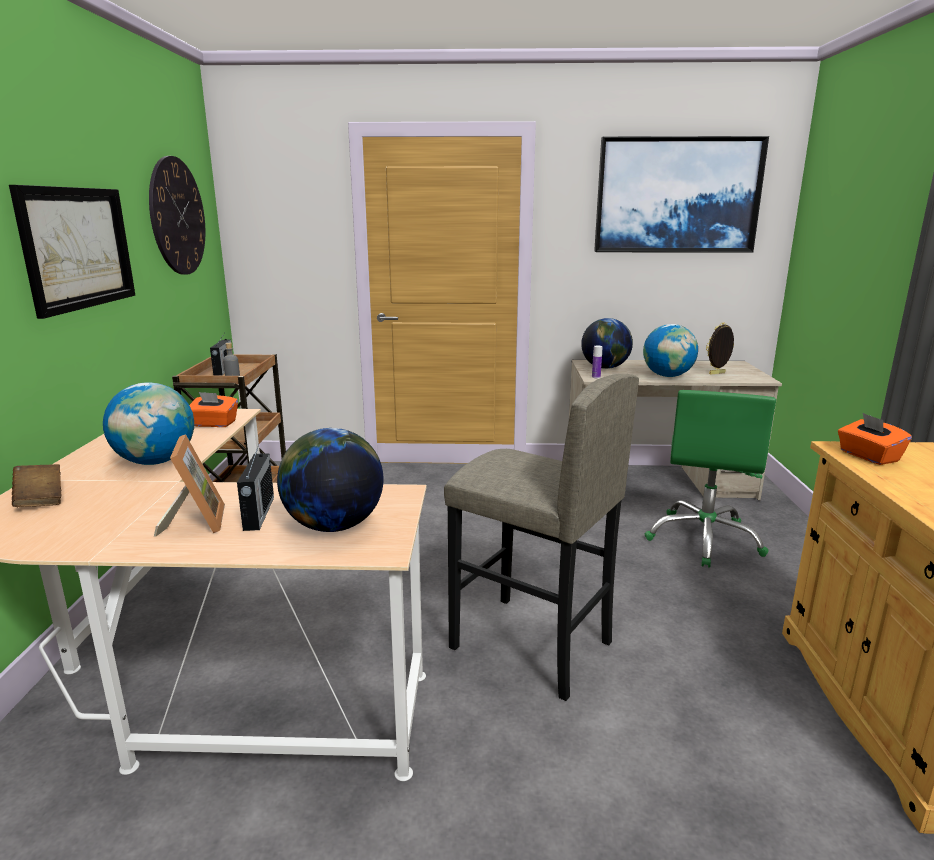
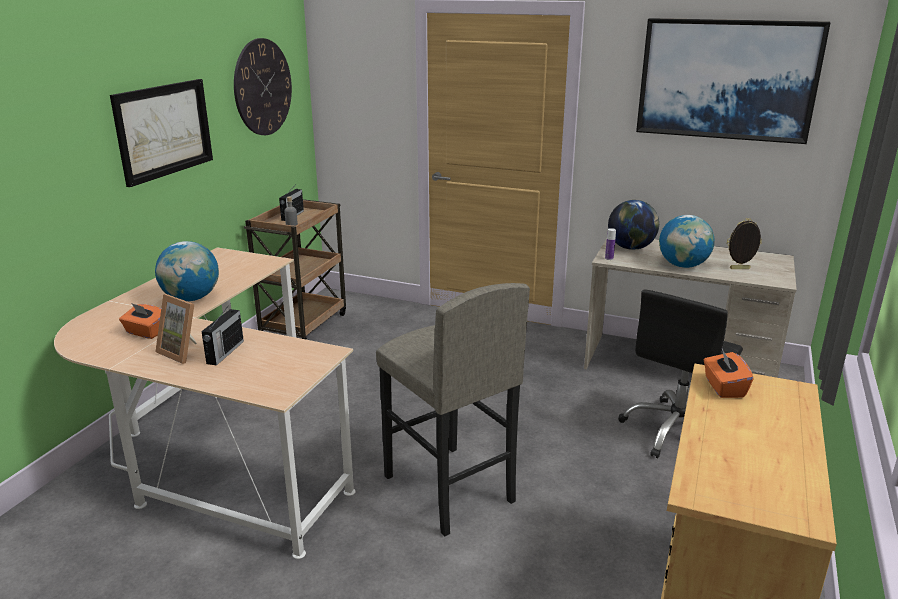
camera: 20 degrees right, 5 degrees up
(40, 499) = (108, 318): brown book -> none
(195, 522) = (183, 352): picture frame -> picture frame turned 120 degrees clockwise
(214, 424) = (250, 269): orange tissue box -> orange tissue box (146, 332)
(333, 525) = (263, 371): globe -> none
(704, 539) = (676, 431): green office chair -> black office chair

